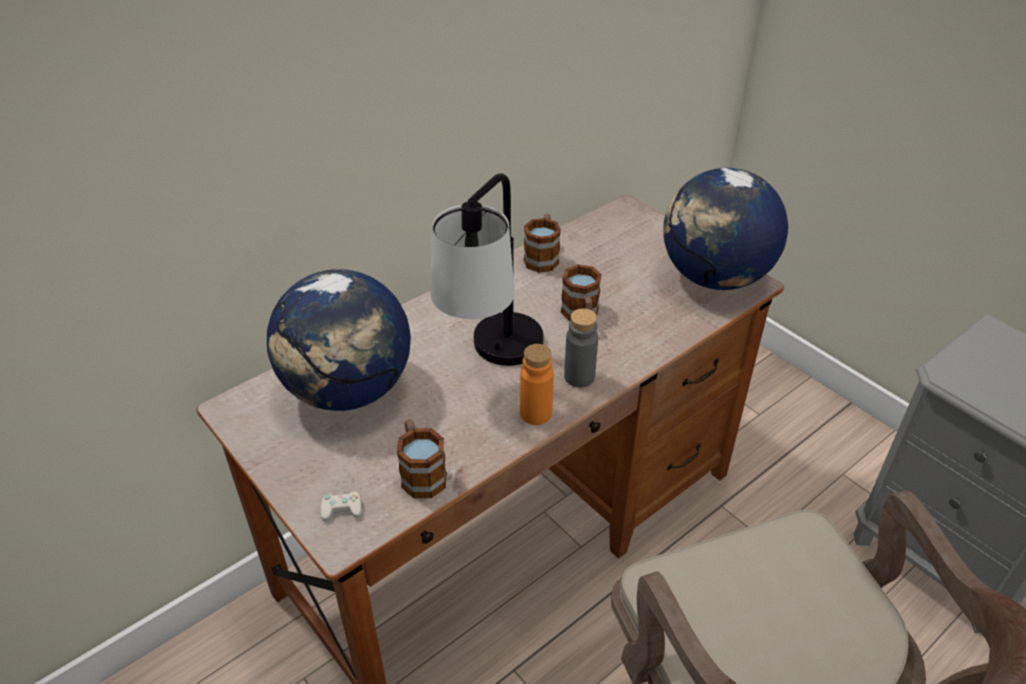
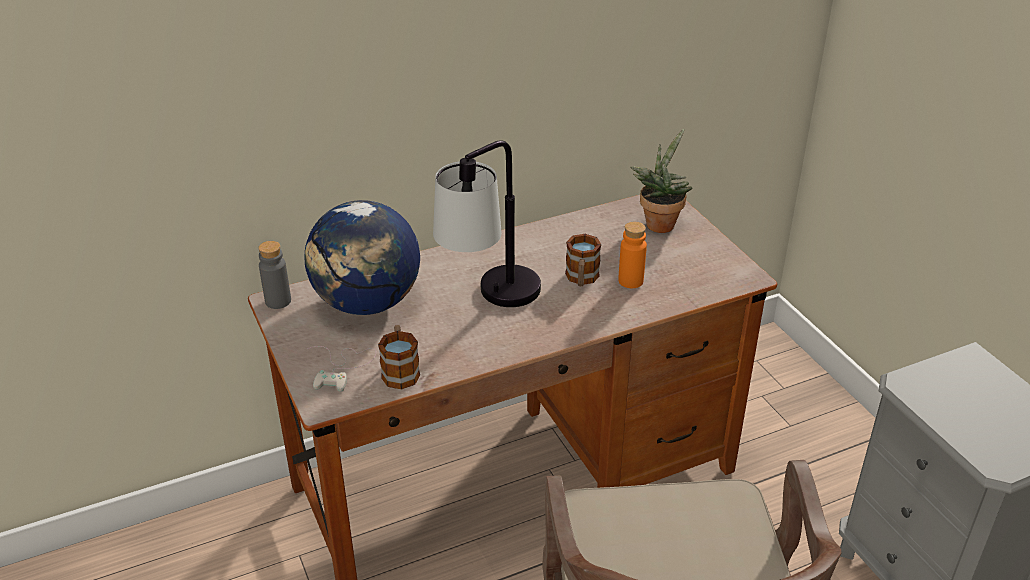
camera: 15 degrees right, 5 degrees down
(536, 413) = (509, 345): orange bottle -> orange bottle (630, 281)
(542, 257) = (569, 227): mug -> none
(579, 377) = (558, 324): grey bottle -> grey bottle (278, 301)
(634, 236) = (659, 222): none -> potted plant
(714, 278) = (715, 267): globe -> none

